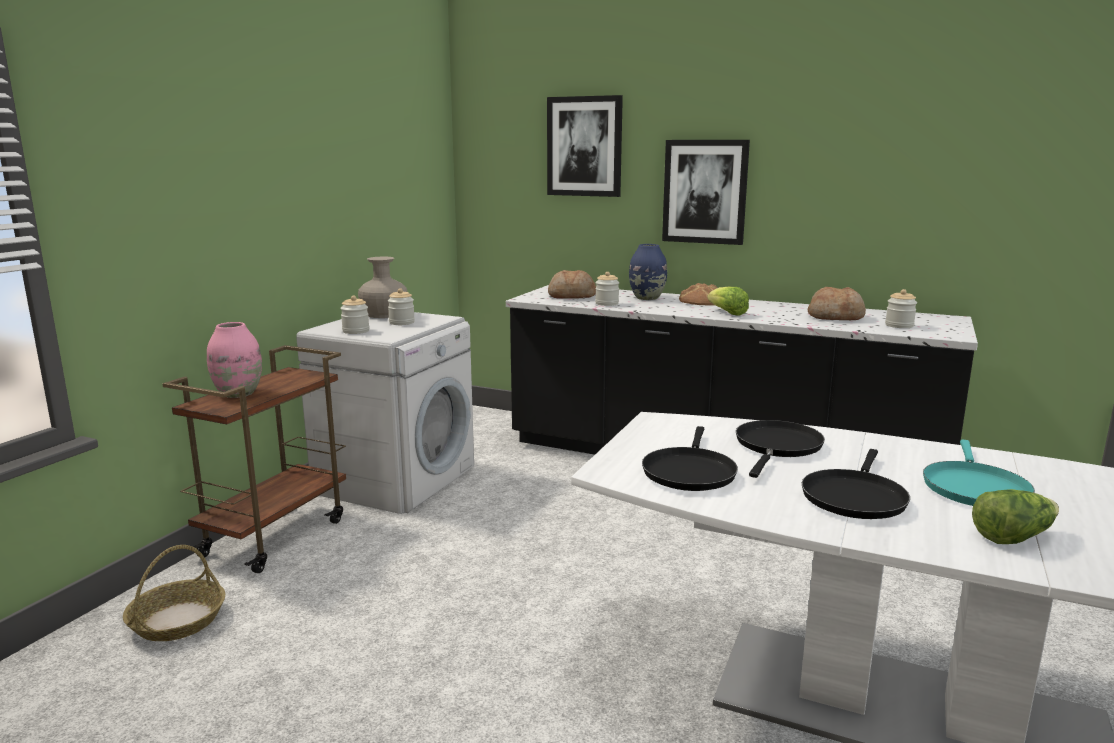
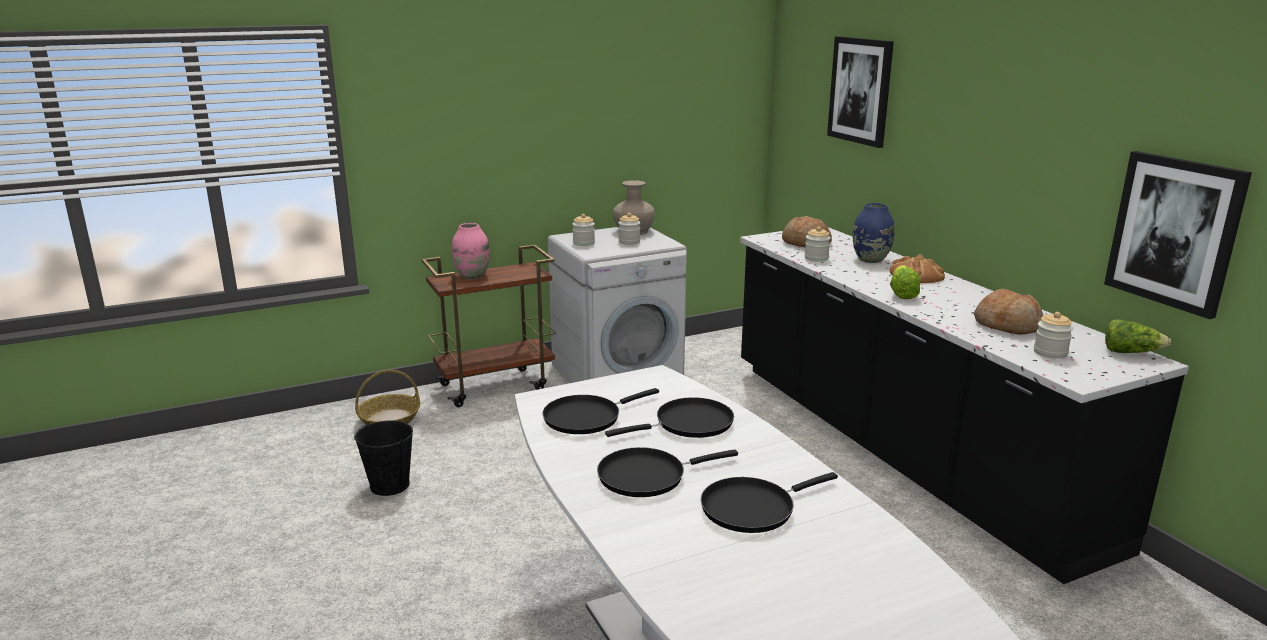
camera: 40 degrees right, 5 degrees up
(298, 695) = (390, 485): none -> black bucket
(705, 192) = (950, 156): picture -> picture (1174, 232)
(974, 487) = (753, 508): turquoise frying pan -> black frying pan
(1012, 536) = (681, 545): lettuce -> lettuce (1130, 352)

